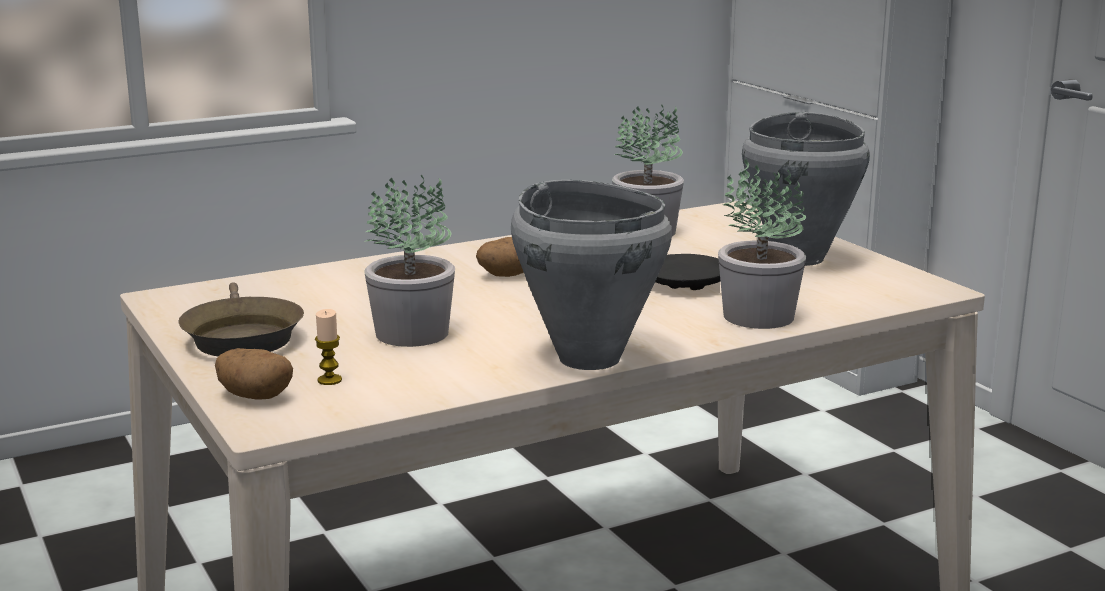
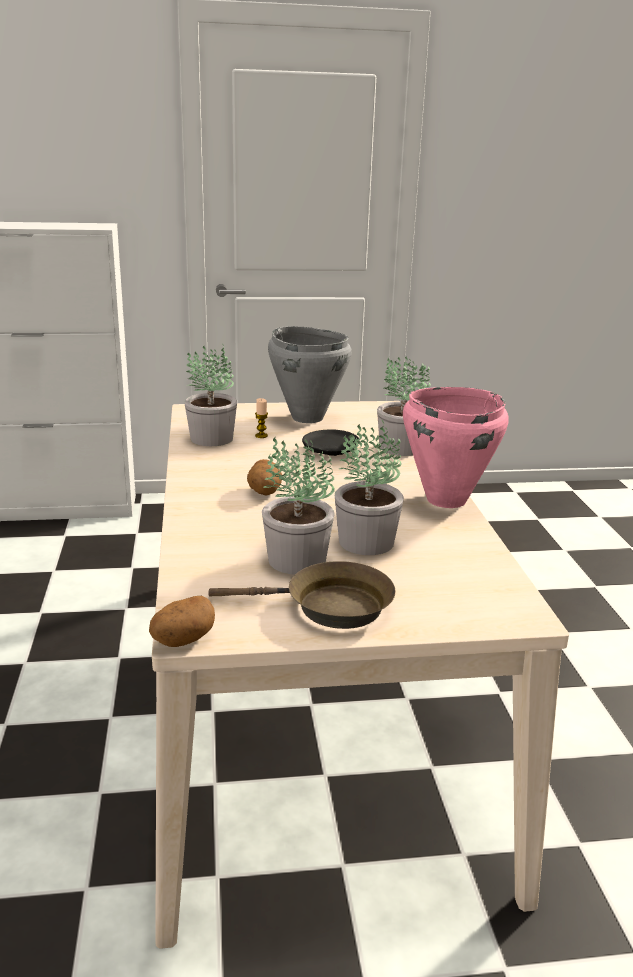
camera: 70 degrees left, 5 degrees up
(254, 396) = (467, 615): potato -> potato (182, 640)
(329, 380) = (446, 583): candle -> candle (261, 436)
(338, 311) = (295, 560): none -> potted plant
(589, 358) = (445, 499): grey cooking pot -> pink cooking pot

